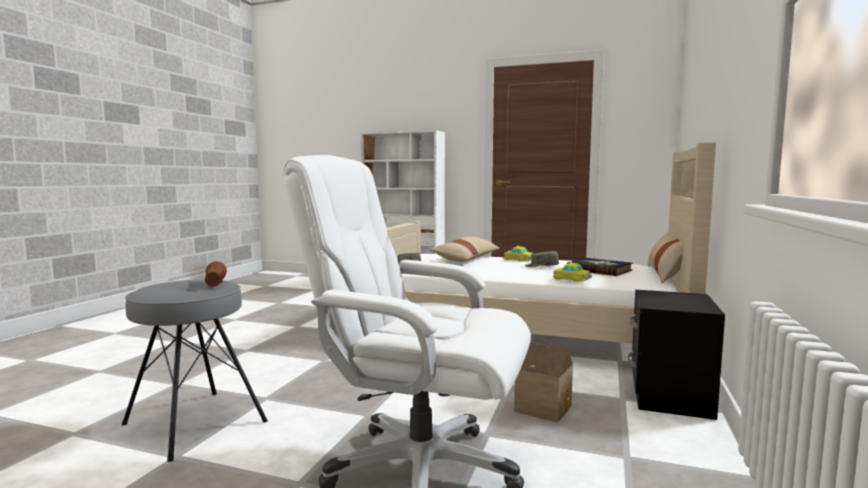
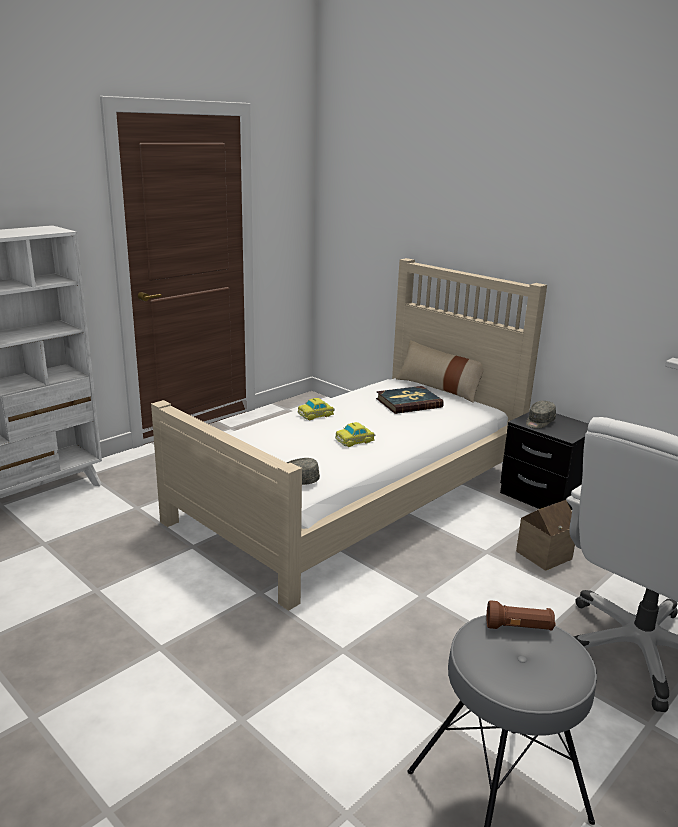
camera: 65 degrees left, 15 degrees up
(466, 259) = (278, 436): beige pillow -> none
(541, 266) = (367, 418): grey cap -> grey cap (539, 422)
(572, 279) = (443, 427): toy car -> toy car (355, 440)

